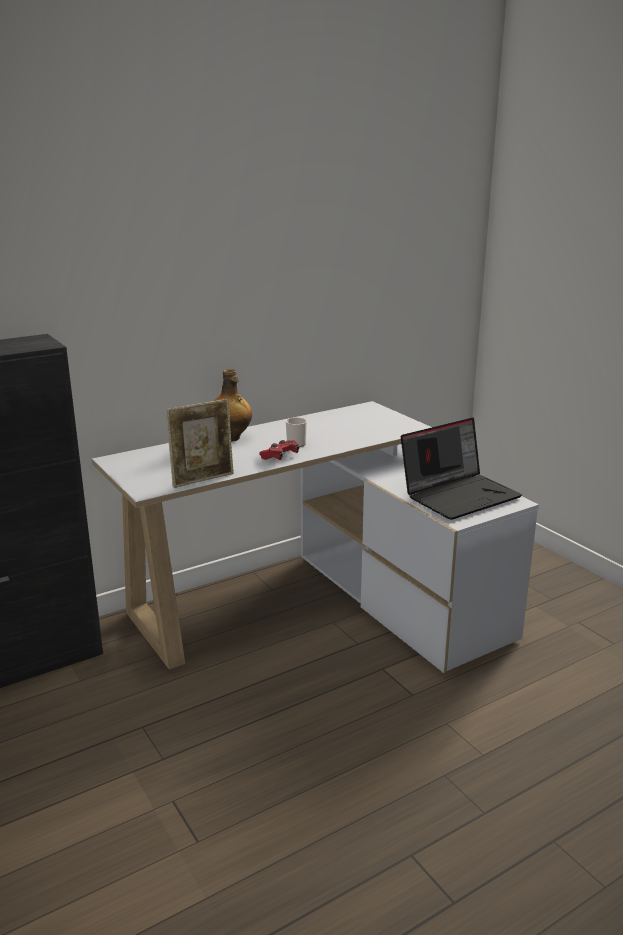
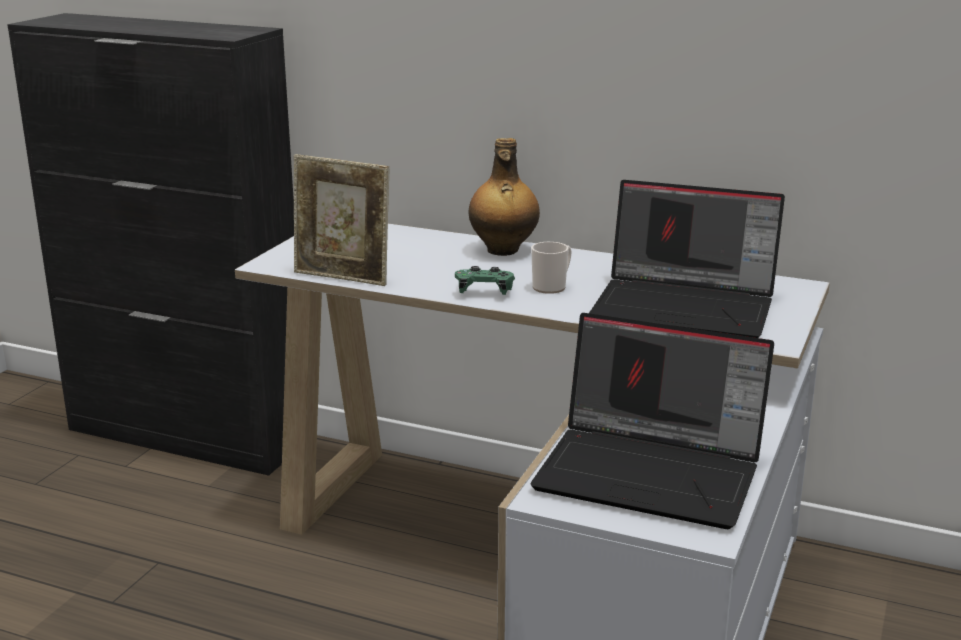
camera: 55 degrees right, 0 degrees up
(280, 456) = (484, 292): red game controller -> green game controller
(360, 428) = (686, 306): none -> laptop

